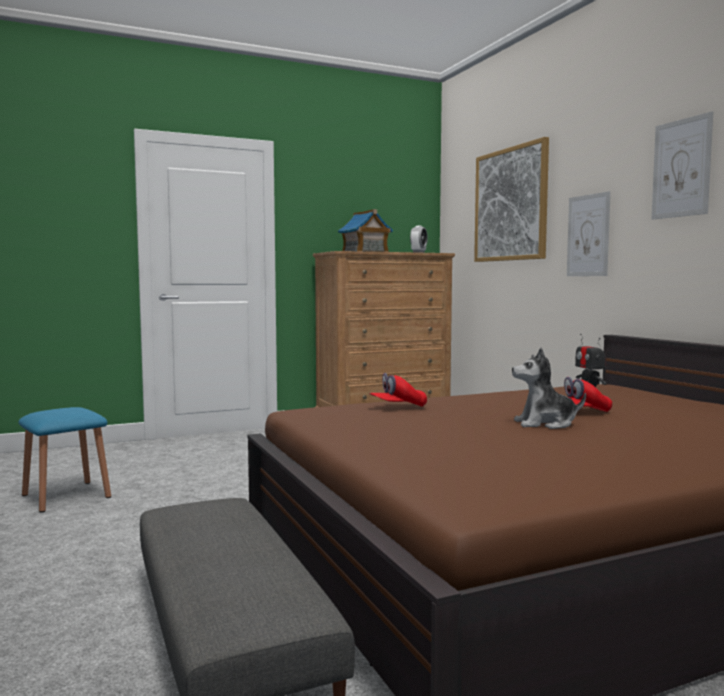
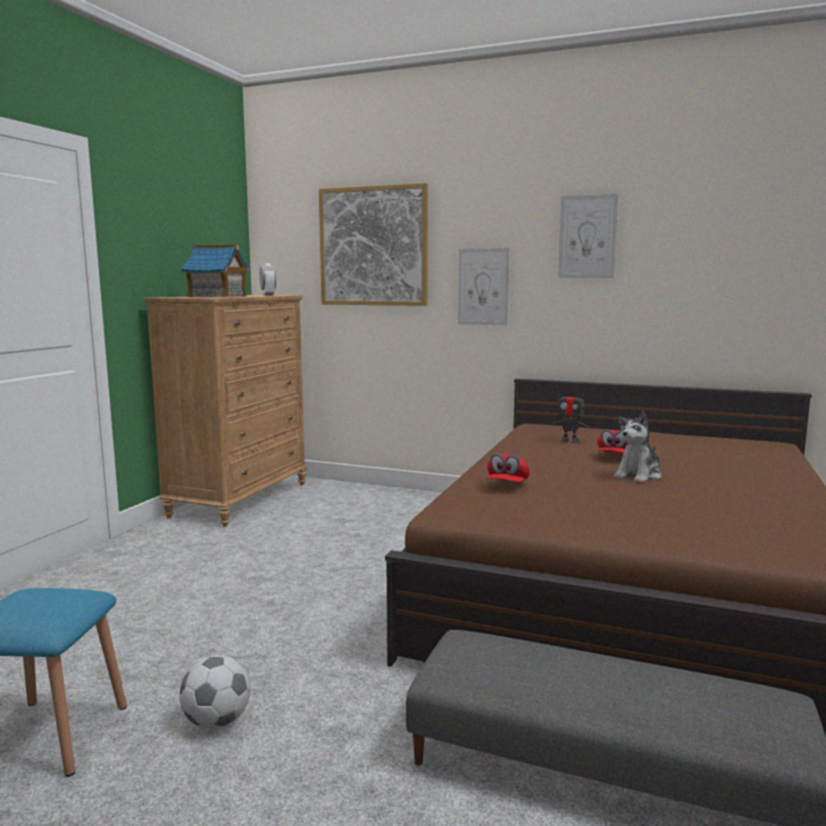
camera: 45 degrees left, 5 degrees up
(123, 518) = (217, 721): none -> football

